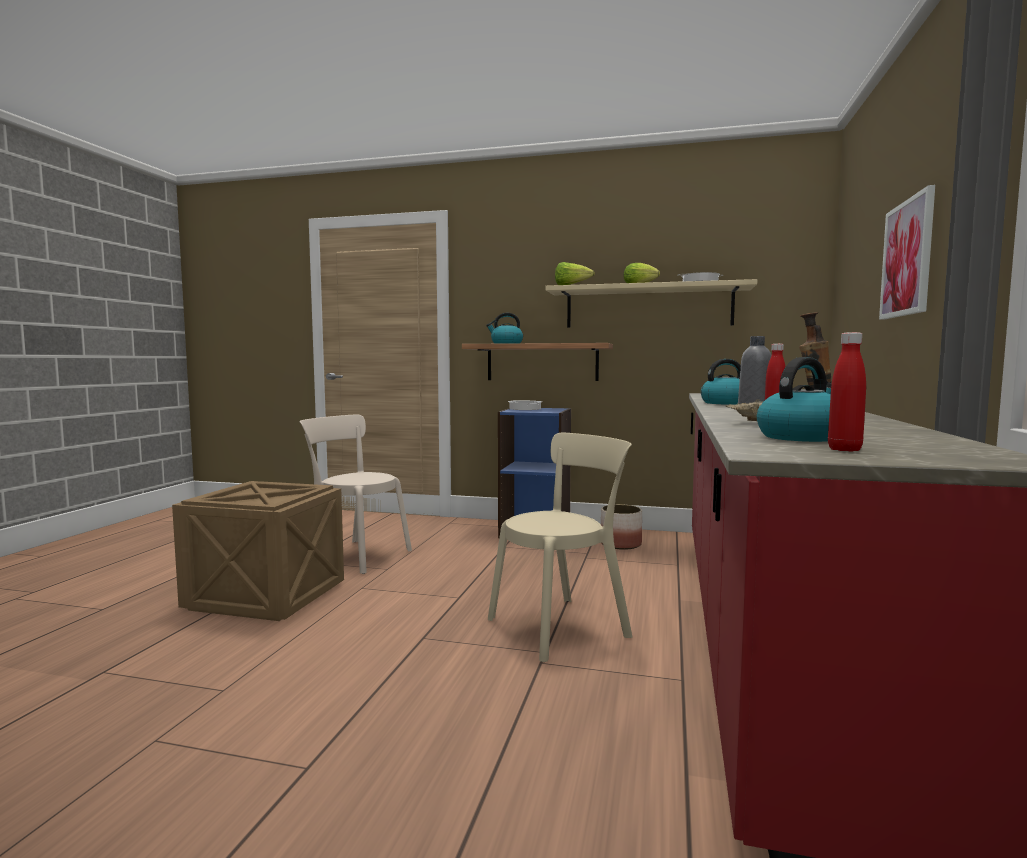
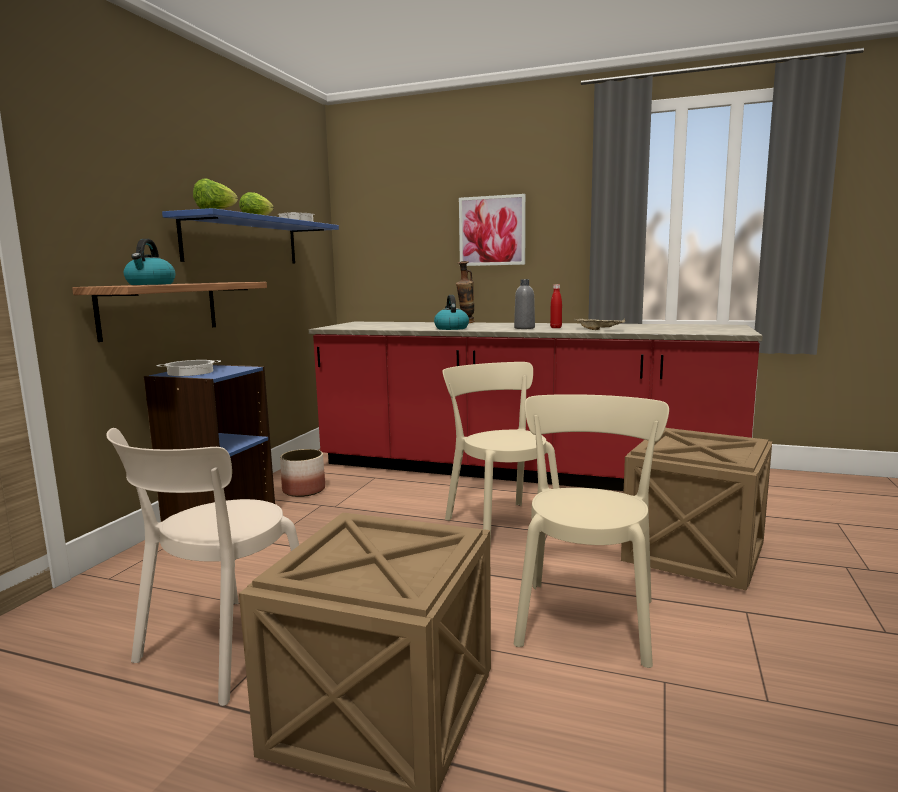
camera: 85 degrees left, 5 degrees up
(341, 663) = (586, 617): none -> beige chair
(486, 759) = (694, 552): none -> crate
(648, 307) = (243, 241): beige shelf -> blue shelf
(801, 437) = (676, 329): kettle -> none
(844, 449) = (717, 329): red bottle -> none

